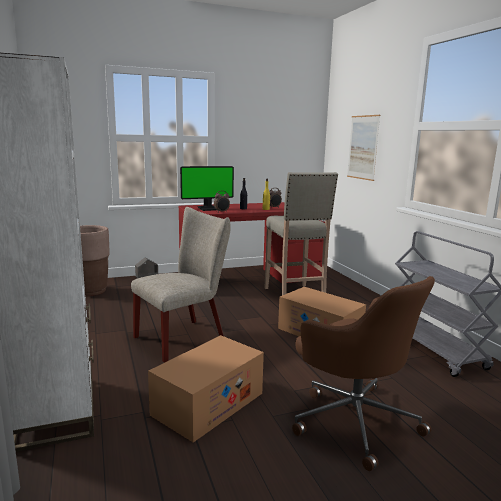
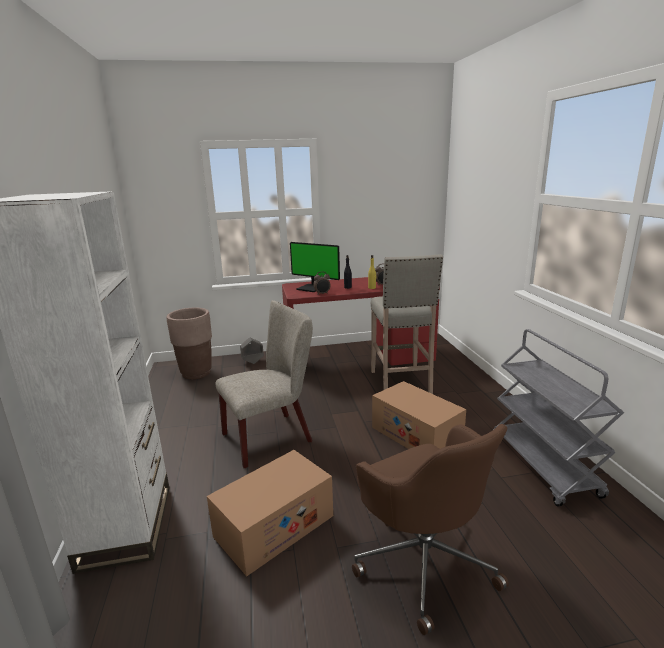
camera: 10 degrees right, 5 degrees up
(209, 208) = (312, 288): monitor -> monitor turned 45 degrees clockwise
(363, 147) = (482, 216): picture -> none

